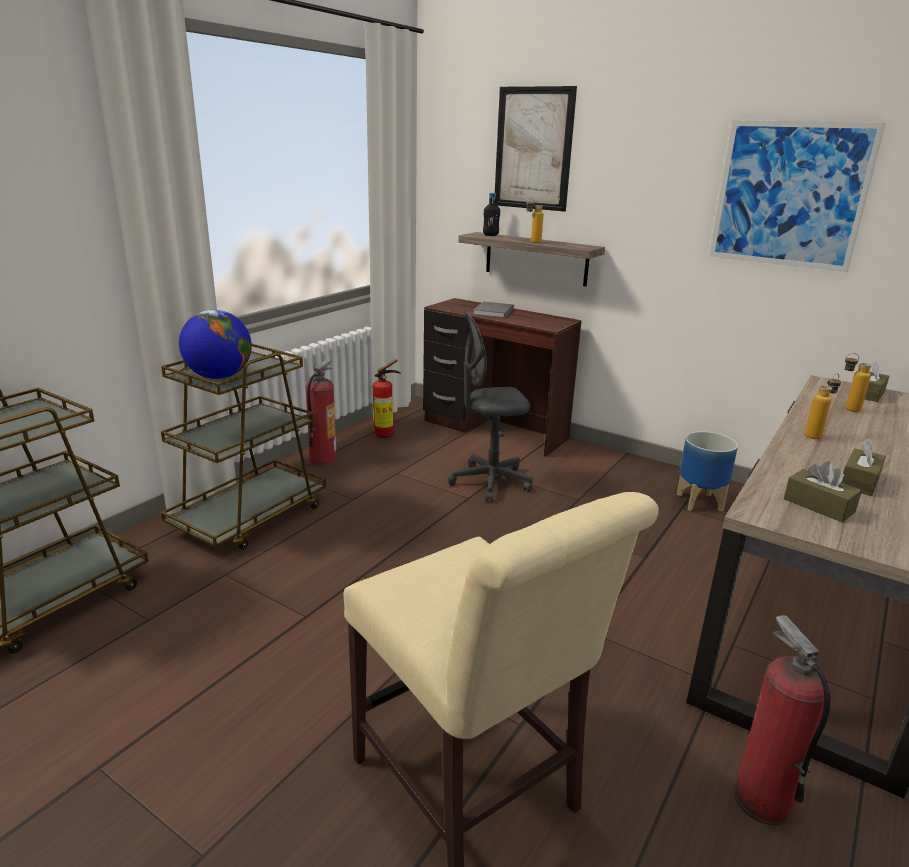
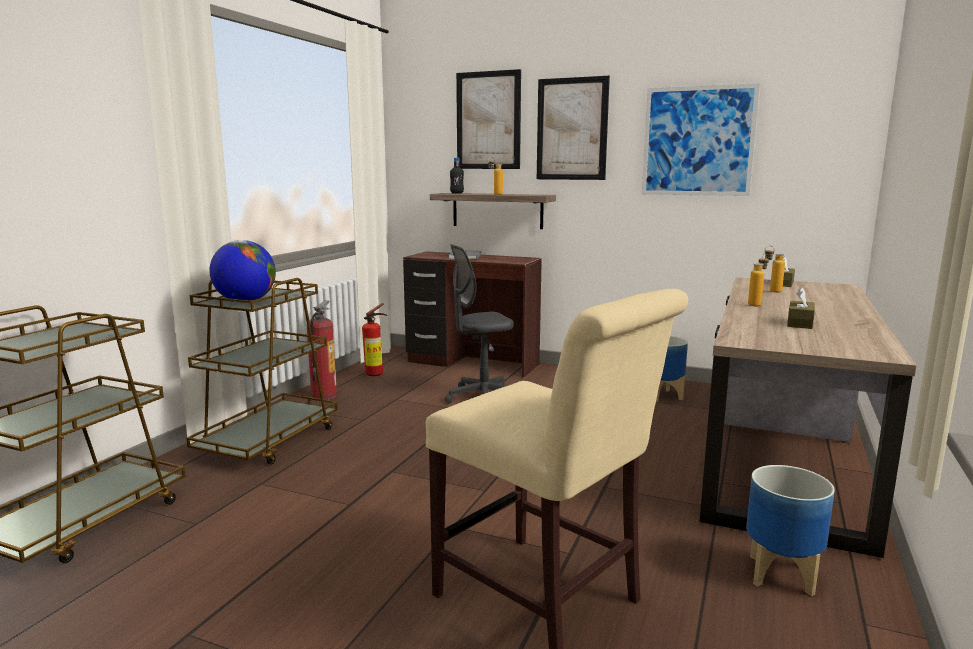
camera: 10 degrees left, 10 degrees down
(632, 167) = (572, 129): none -> picture
(761, 800) = (779, 574): fire extinguisher -> planter
(818, 506) = (777, 335): brown tissue box -> none

